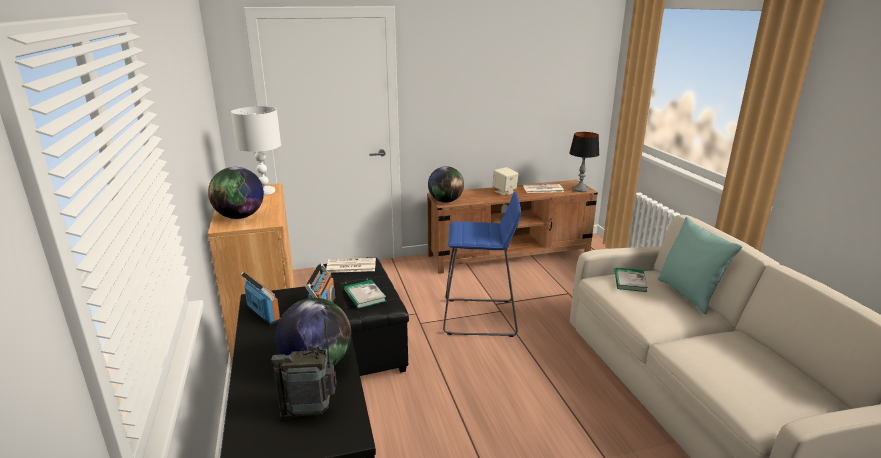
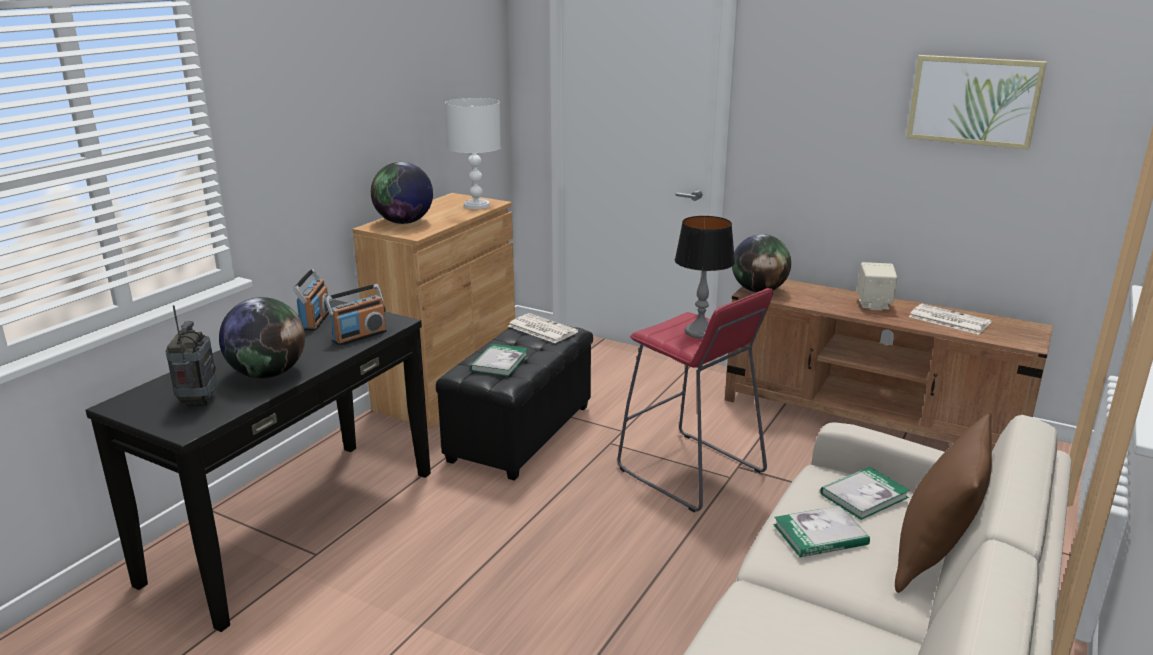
camera: 45 degrees right, 0 degrees up
(310, 412) = (199, 401): radio -> radio turned 45 degrees clockwise
(480, 317) = (690, 471): blue stool -> red stool
(531, 71) = (973, 101): none -> picture
(580, 189) = (1019, 340): table lamp -> table lamp (700, 332)
(648, 306) = (820, 535): none -> book
(689, 294) = (934, 559): turquoise pillow -> brown pillow

